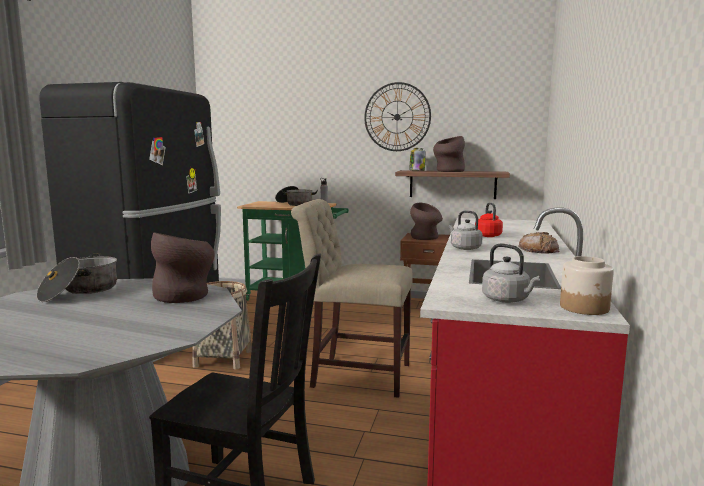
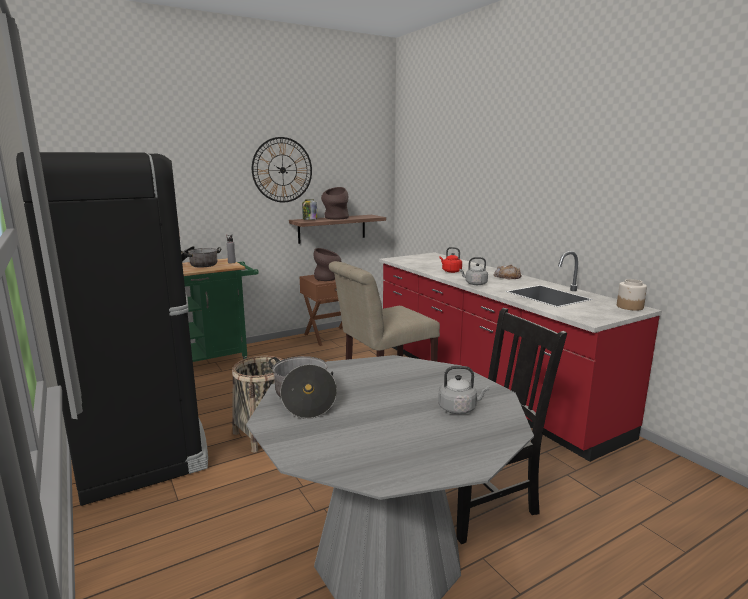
camera: 45 degrees left, 5 degrees up
(186, 295) = (393, 370): brown vase -> none
(507, 300) = (600, 311): grey kettle -> grey kettle (459, 409)

